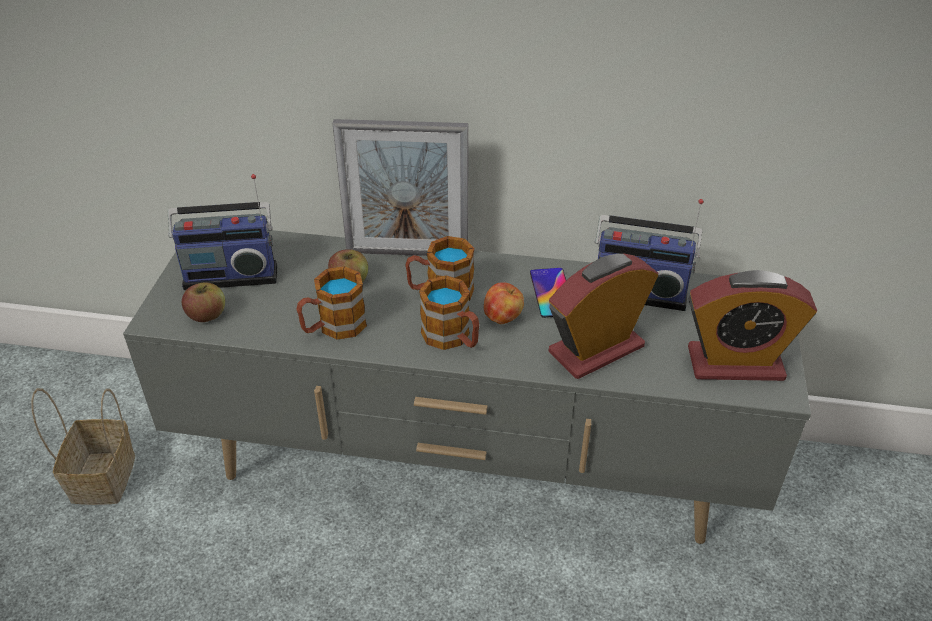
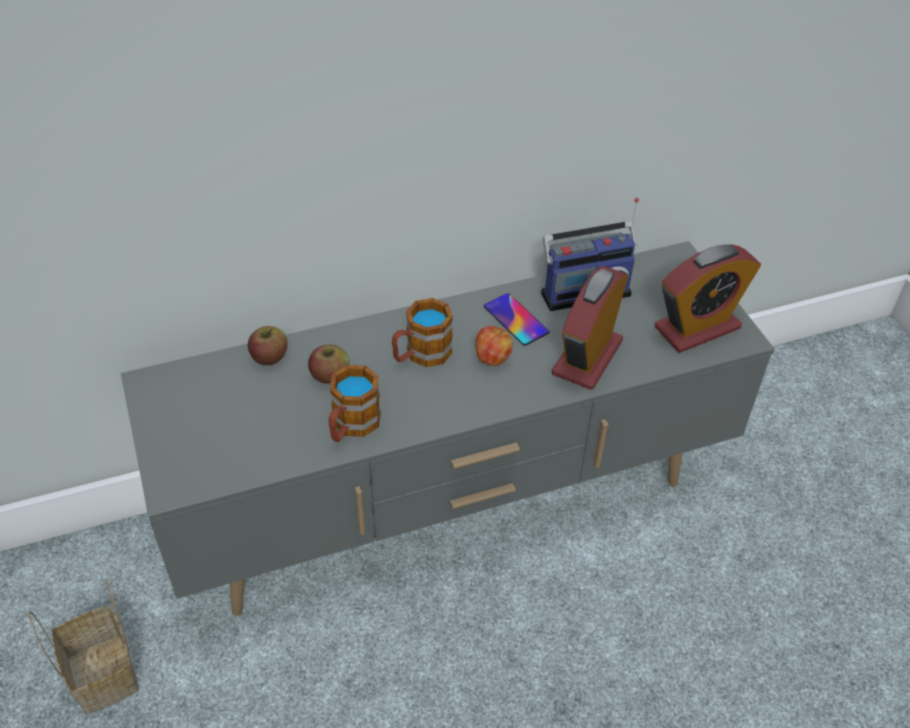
camera: 30 degrees left, 5 degrees up
(207, 315) = (219, 463): apple -> apple (269, 357)
(231, 274) = (208, 413): radio -> none
(407, 253) = (361, 328): picture frame -> none
(452, 338) = (464, 394): mug -> none

